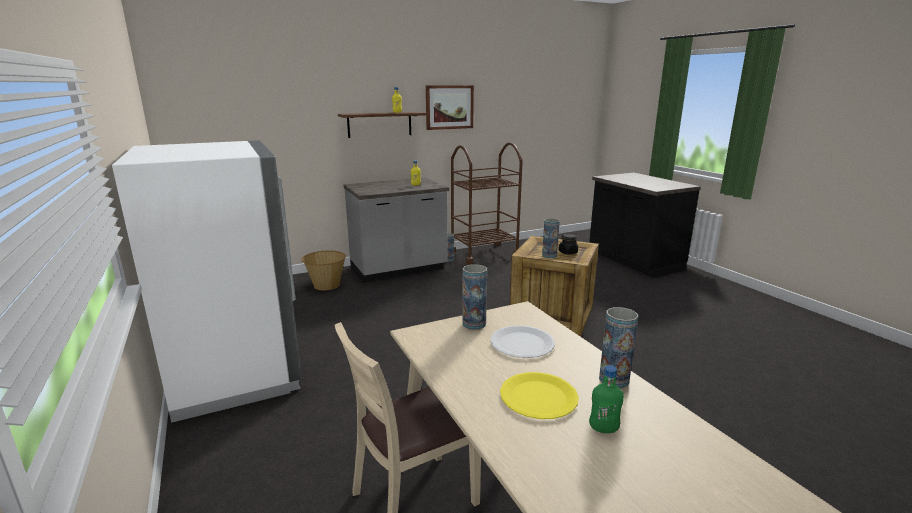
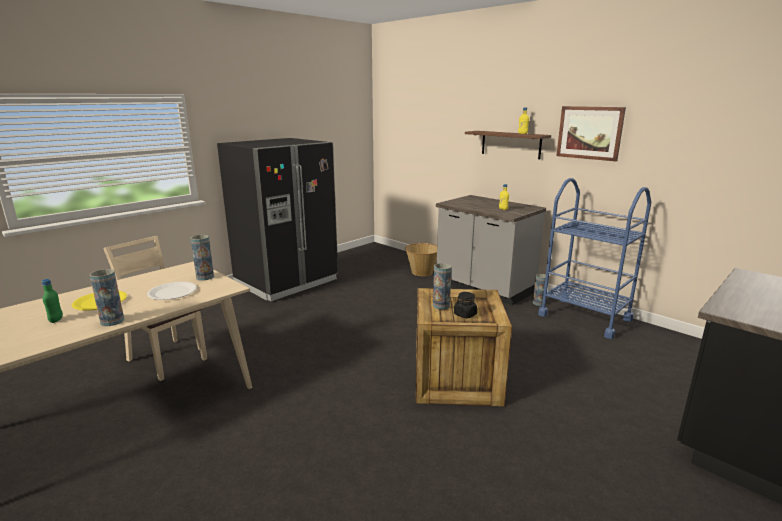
camera: 70 degrees right, 0 degrees up
(237, 371) = (286, 282): white fridge -> black fridge
(484, 253) = (584, 317): brown cart -> blue cart

